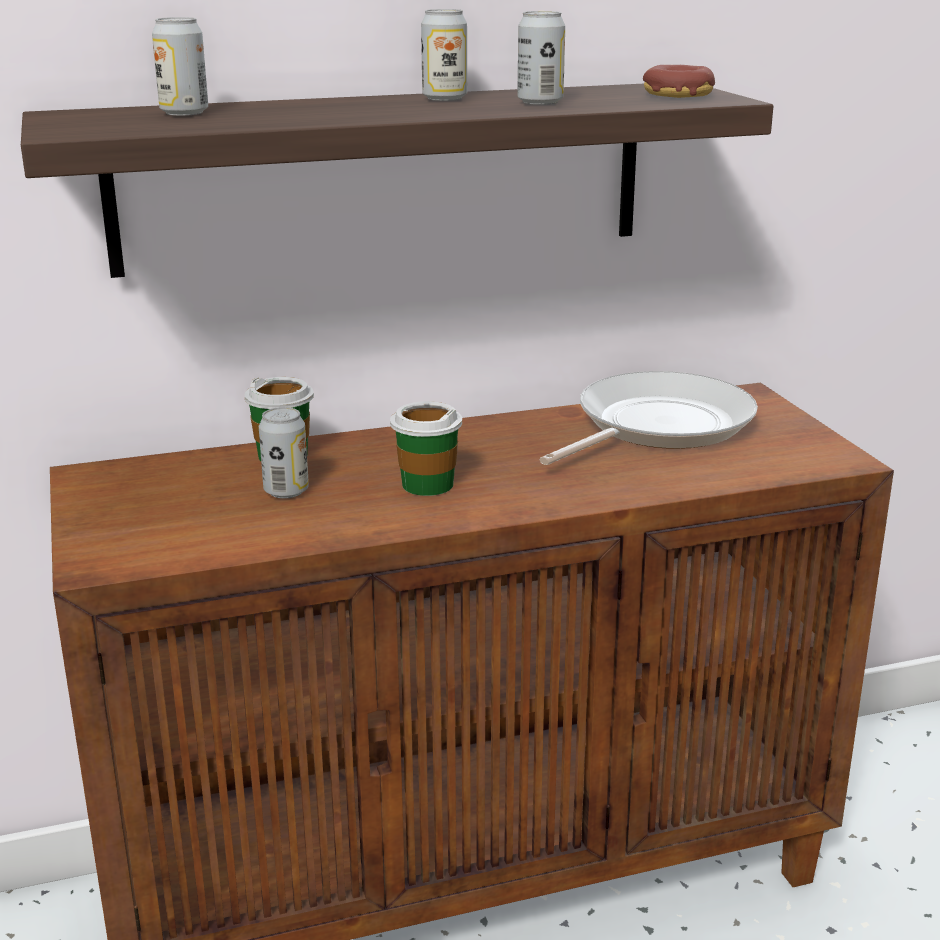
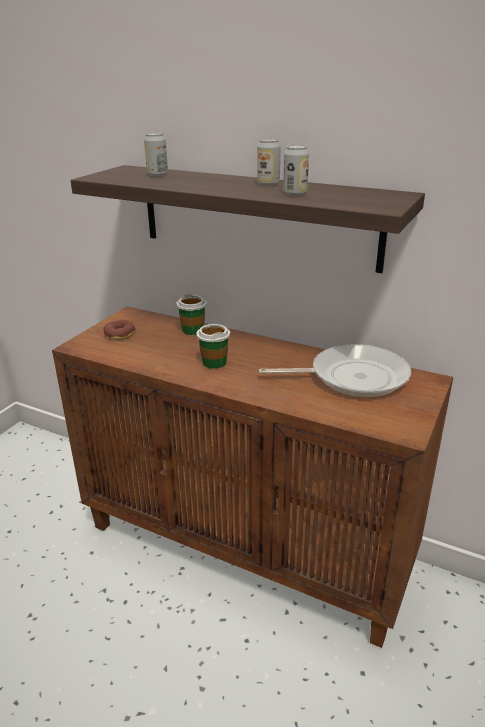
camera: 45 degrees right, 5 degrees up
(286, 491) = (168, 344): can -> none
(677, 94) = (375, 200): donut -> donut (120, 334)

